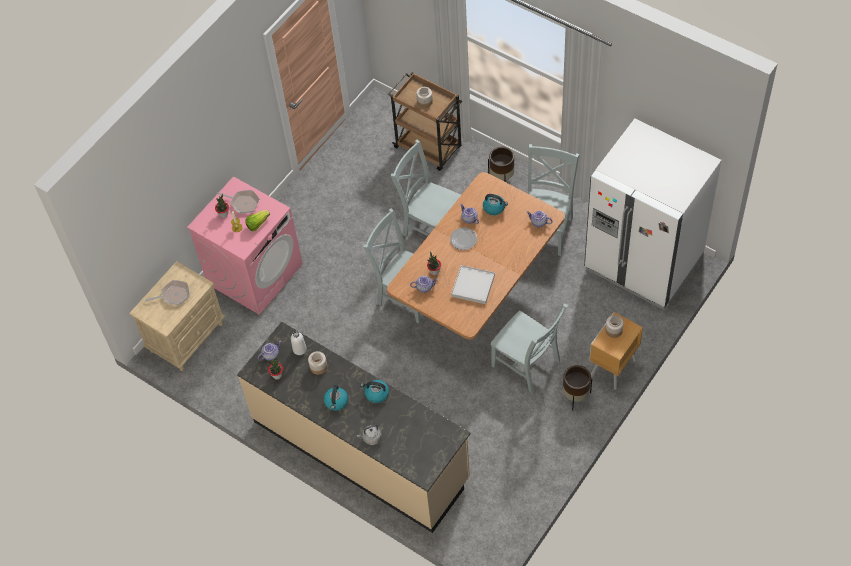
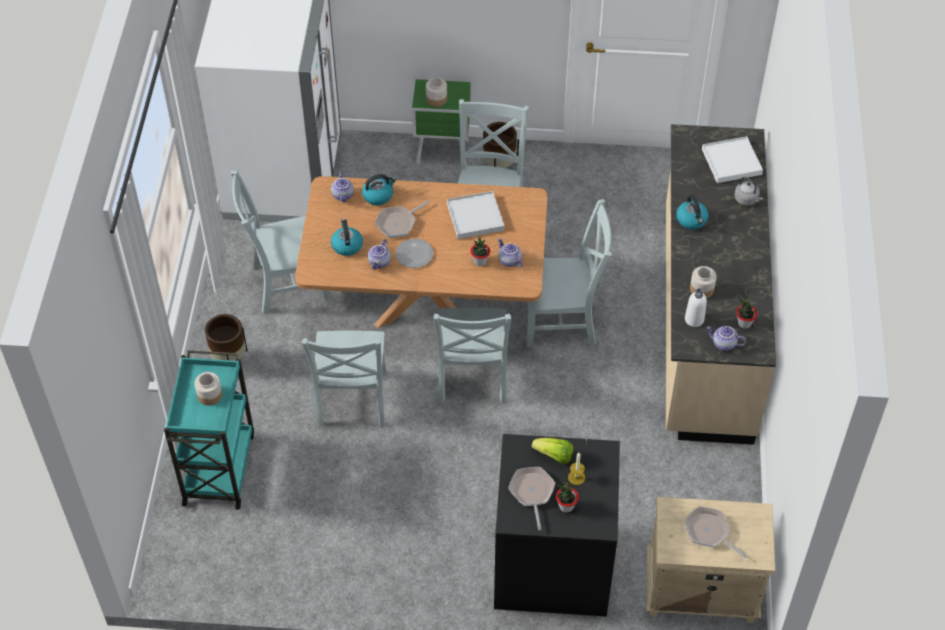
camera: 125 degrees left, 5 degrees down
(255, 273) = (551, 565): pink washing machine -> black washing machine
(336, 402) = (730, 250): kettle -> kettle (378, 195)
(410, 449) = (731, 162): none -> white tray
(417, 366) = (563, 321): none -> grey chair
(429, 148) = (219, 467): brown cart -> turquoise cart
(495, 242) = (398, 223): none -> frying pan
(612, 369) = (443, 153): brown nightstand -> green nightstand

